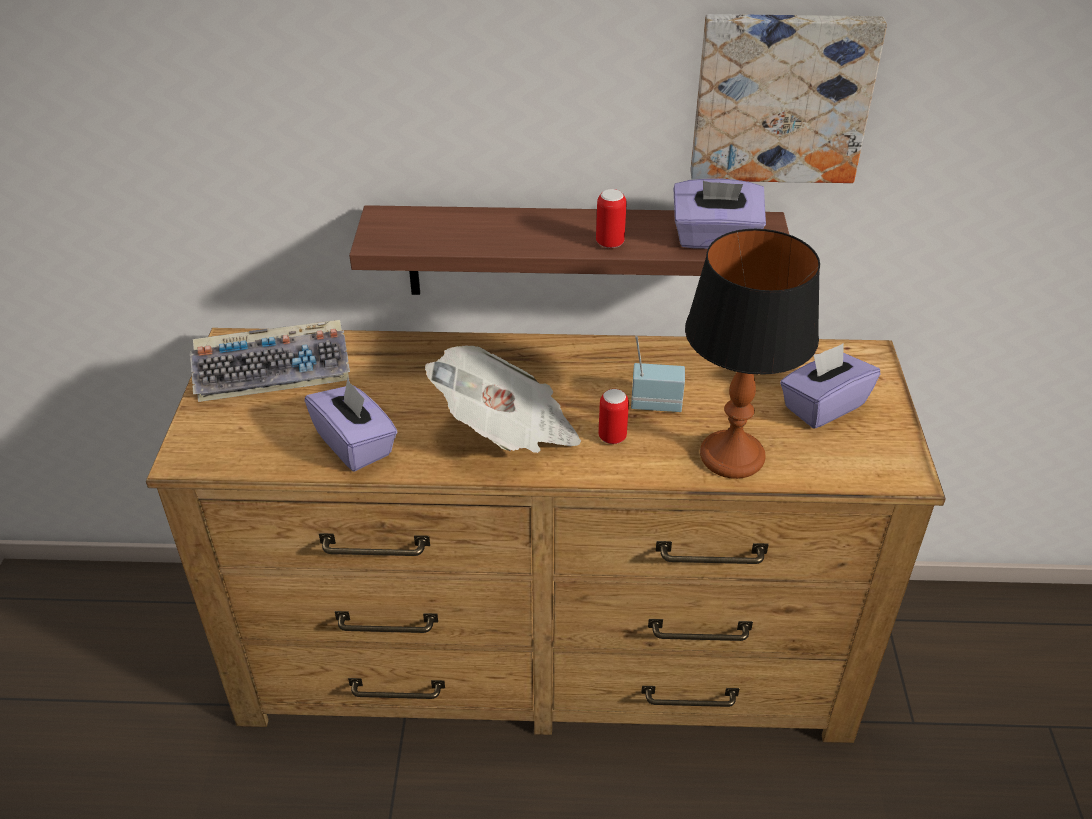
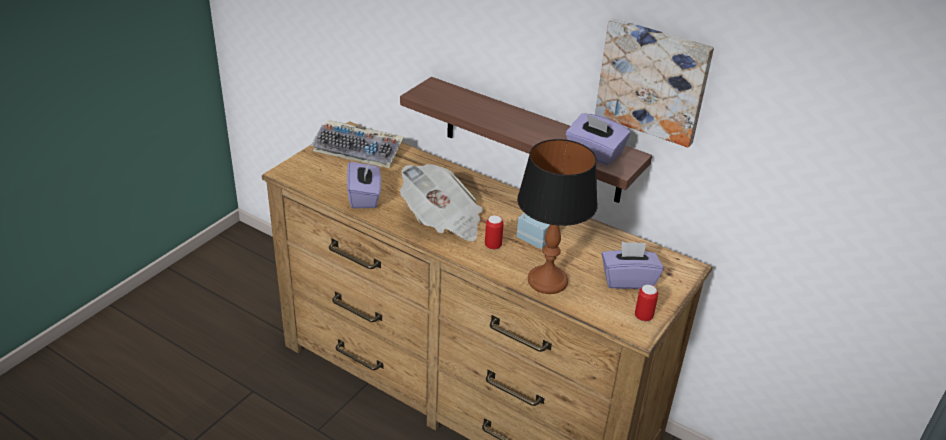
camera: 30 degrees right, 5 degrees down
(609, 243) = (534, 135): can -> can (643, 316)

